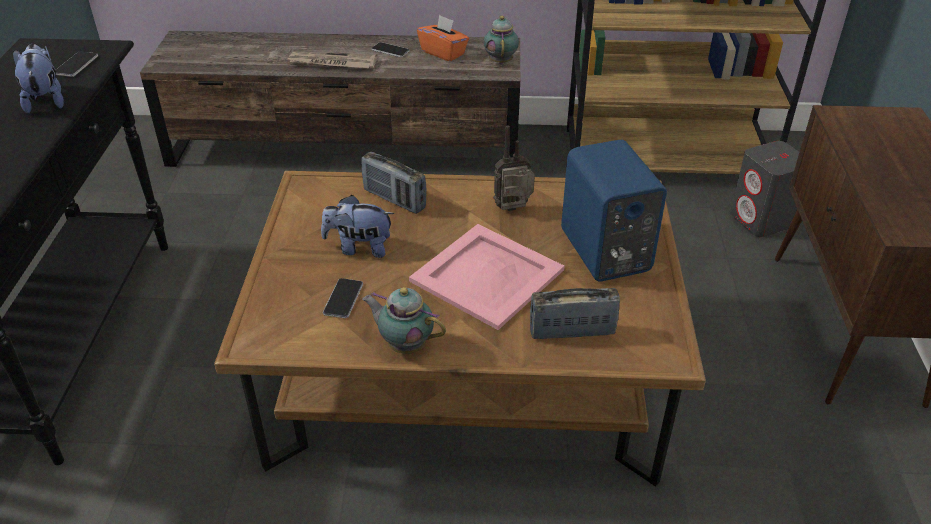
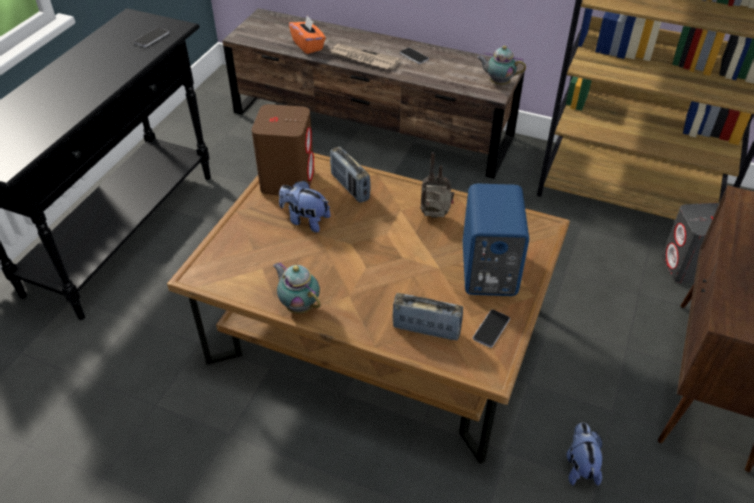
camera: 20 degrees right, 5 degrees up
(46, 100) = (119, 63): plush toy -> plush toy (580, 465)
(313, 208) = (288, 180): none -> brown speaker
(343, 299) = (274, 258): phone -> phone (491, 329)
(443, 53) = (455, 66): orange tissue box -> orange tissue box (308, 45)
(487, 274) = (387, 266): pink tray -> none
(500, 61) = (498, 83): teapot -> teapot turned 90 degrees counterclockwise

